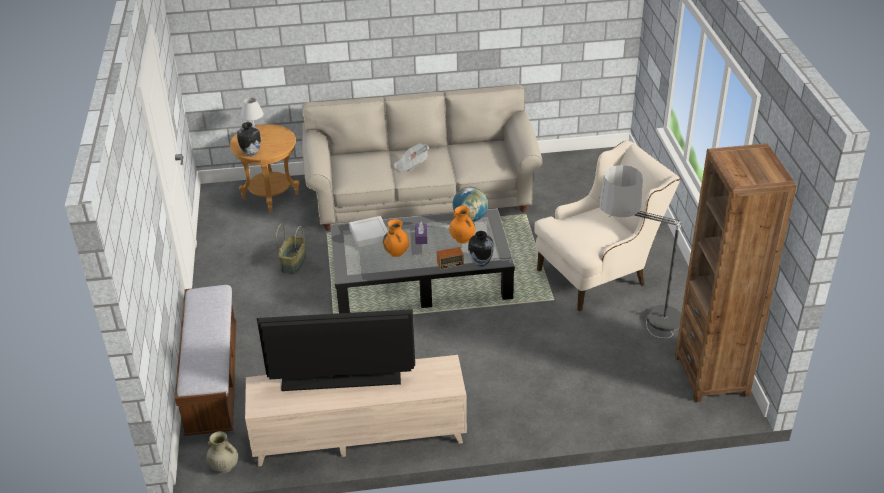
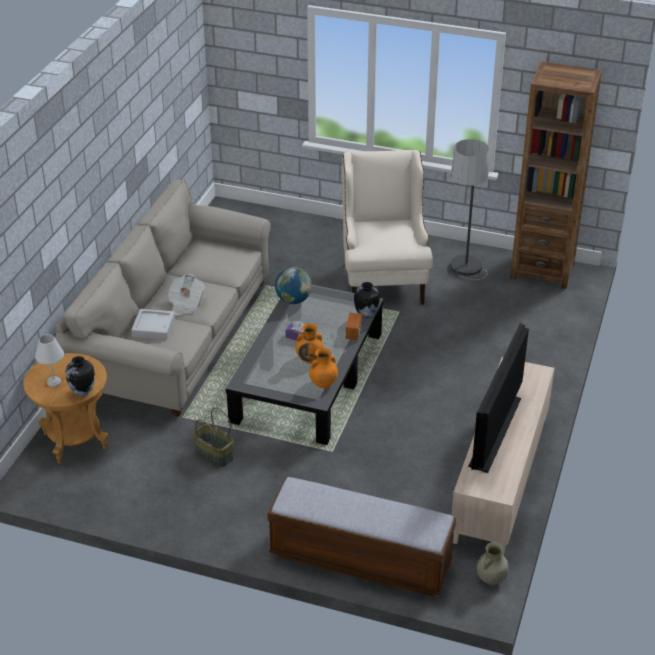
camera: 65 degrees left, 0 degrees up
(369, 234) = (266, 367): grey tray -> grey tray (153, 327)
(462, 239) = (321, 314): orange vase -> orange vase (323, 383)

